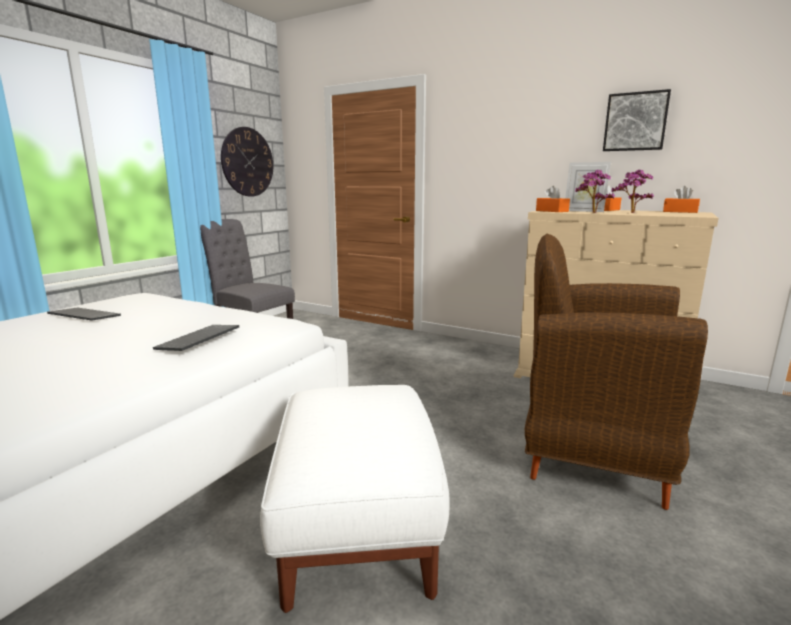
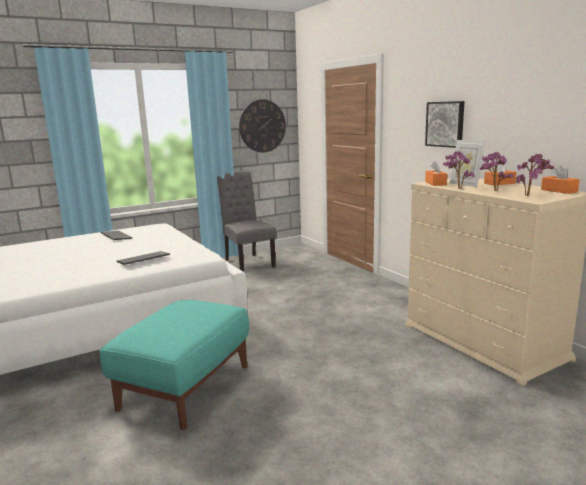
camera: 30 degrees right, 0 degrees up
(358, 524) = (186, 386): white ottoman -> turquoise ottoman
(591, 455) = (381, 392): brown armchair -> none
(635, 122) = (534, 99): picture -> picture (445, 124)
(680, 214) = (530, 196): none -> potted plant

